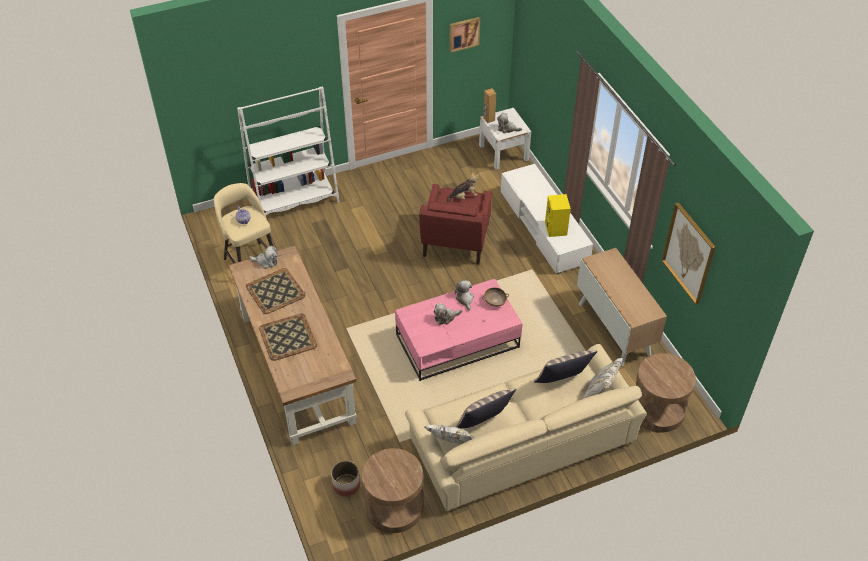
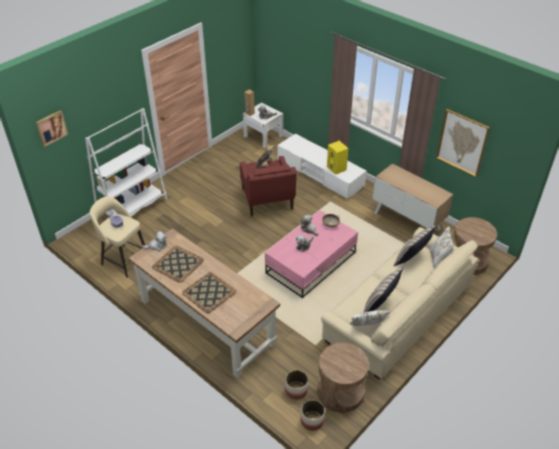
camera: 25 degrees left, 5 degrees down
(342, 525) = (312, 421): none -> planter
(463, 33) = (223, 52): picture -> picture (51, 127)

